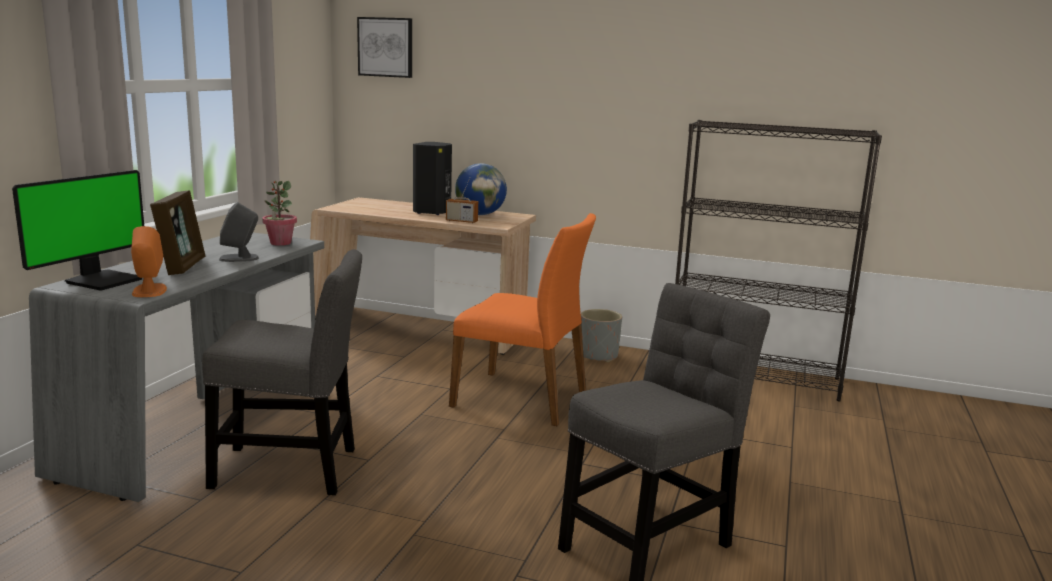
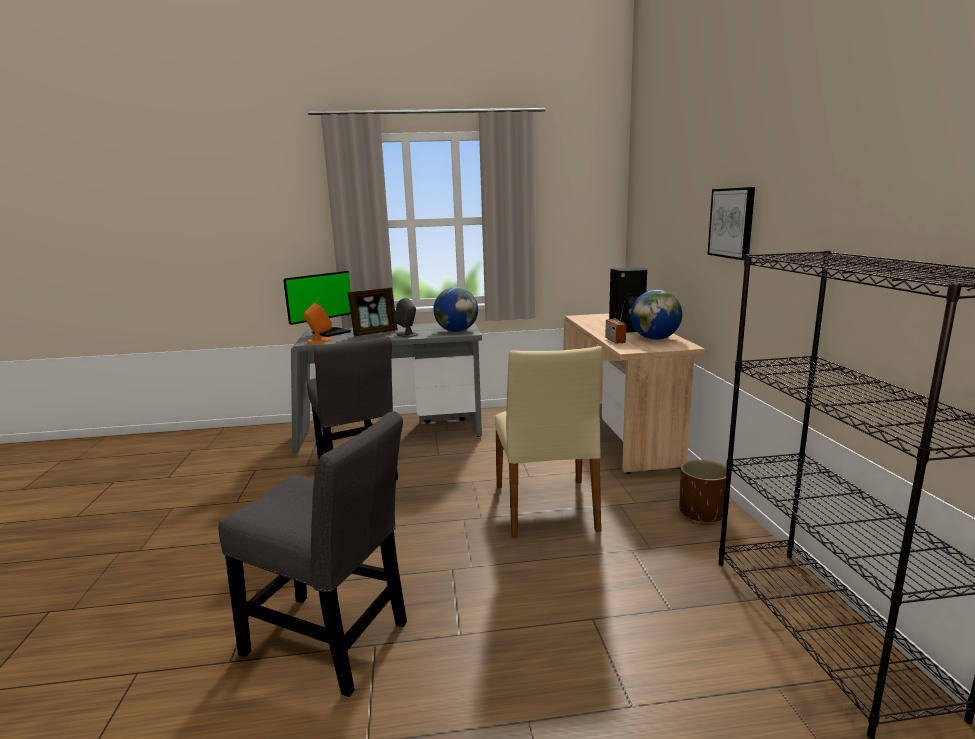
camera: 65 degrees right, 0 degrees up
(103, 280) = (330, 332): monitor -> monitor turned 45 degrees counterclockwise
(280, 243) = (456, 331): potted plant -> globe
(385, 47) = (646, 183): picture -> picture (732, 223)
(522, 399) = (547, 507): orange chair -> beige chair
(598, 356) = (702, 513): grey planter -> brown planter

